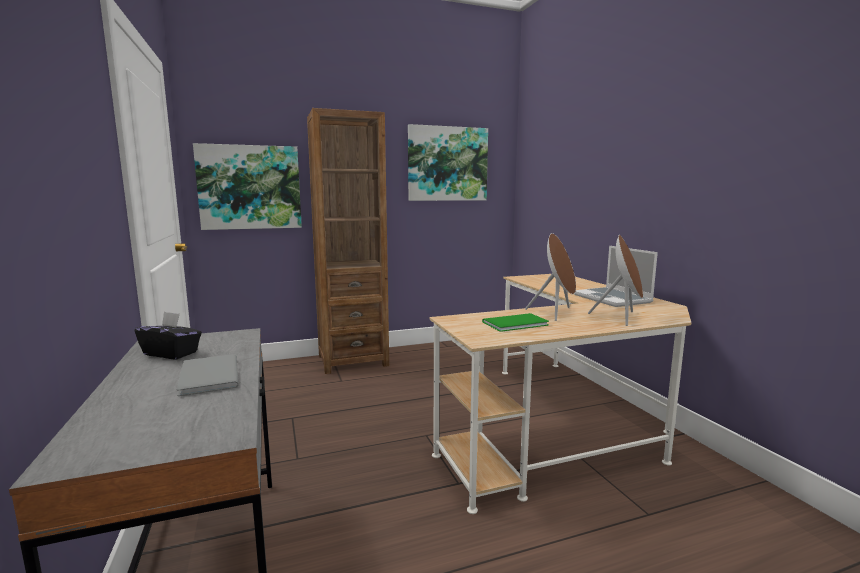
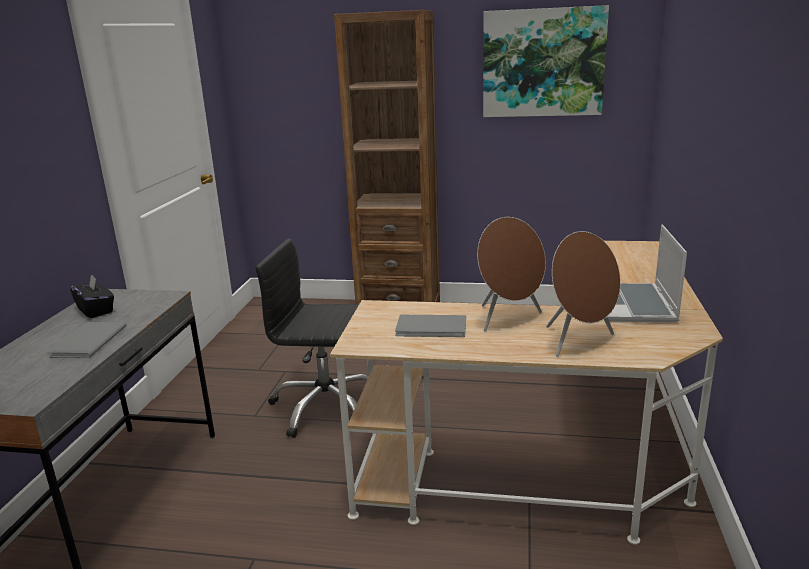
camera: 30 degrees right, 10 degrees up
(250, 187) = (293, 104): picture -> none
(359, 436) = (326, 407): none -> black office chair
(517, 324) = (433, 328): green book -> grey book

